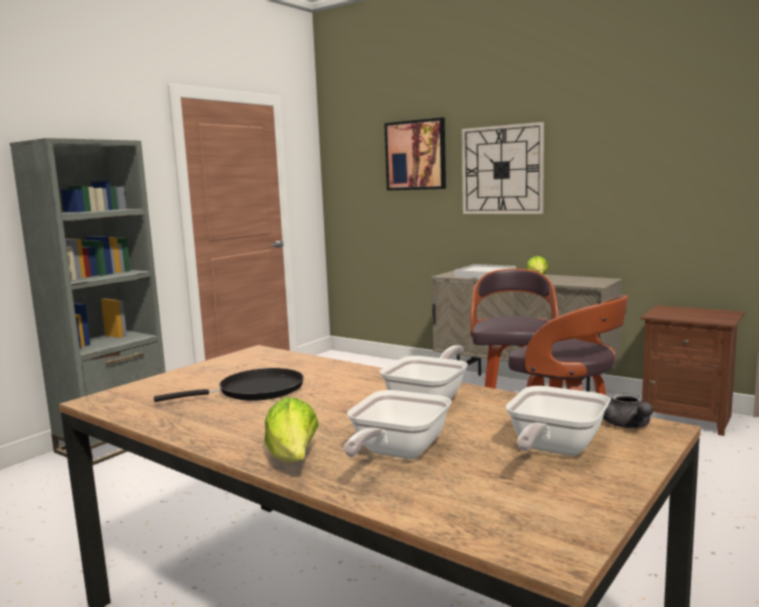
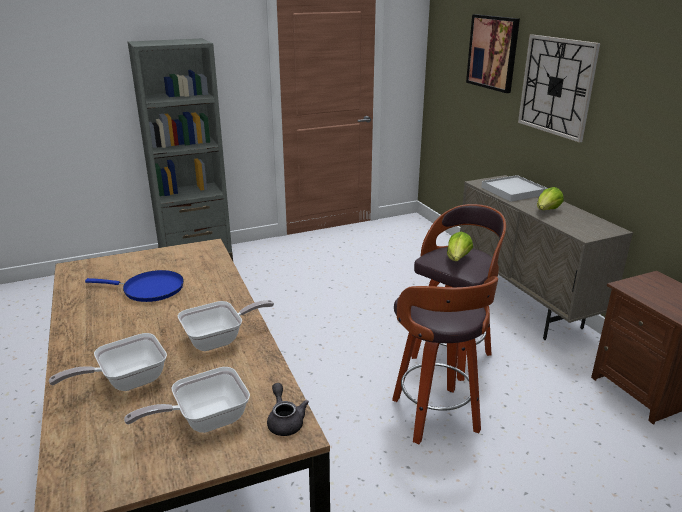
camera: 30 degrees right, 15 degrees up
(255, 391) = (149, 289): black frying pan -> blue frying pan
(294, 459) = (78, 362): lettuce -> lettuce (457, 259)
(628, 425) = (285, 421): grey teapot -> grey teapot turned 135 degrees clockwise

